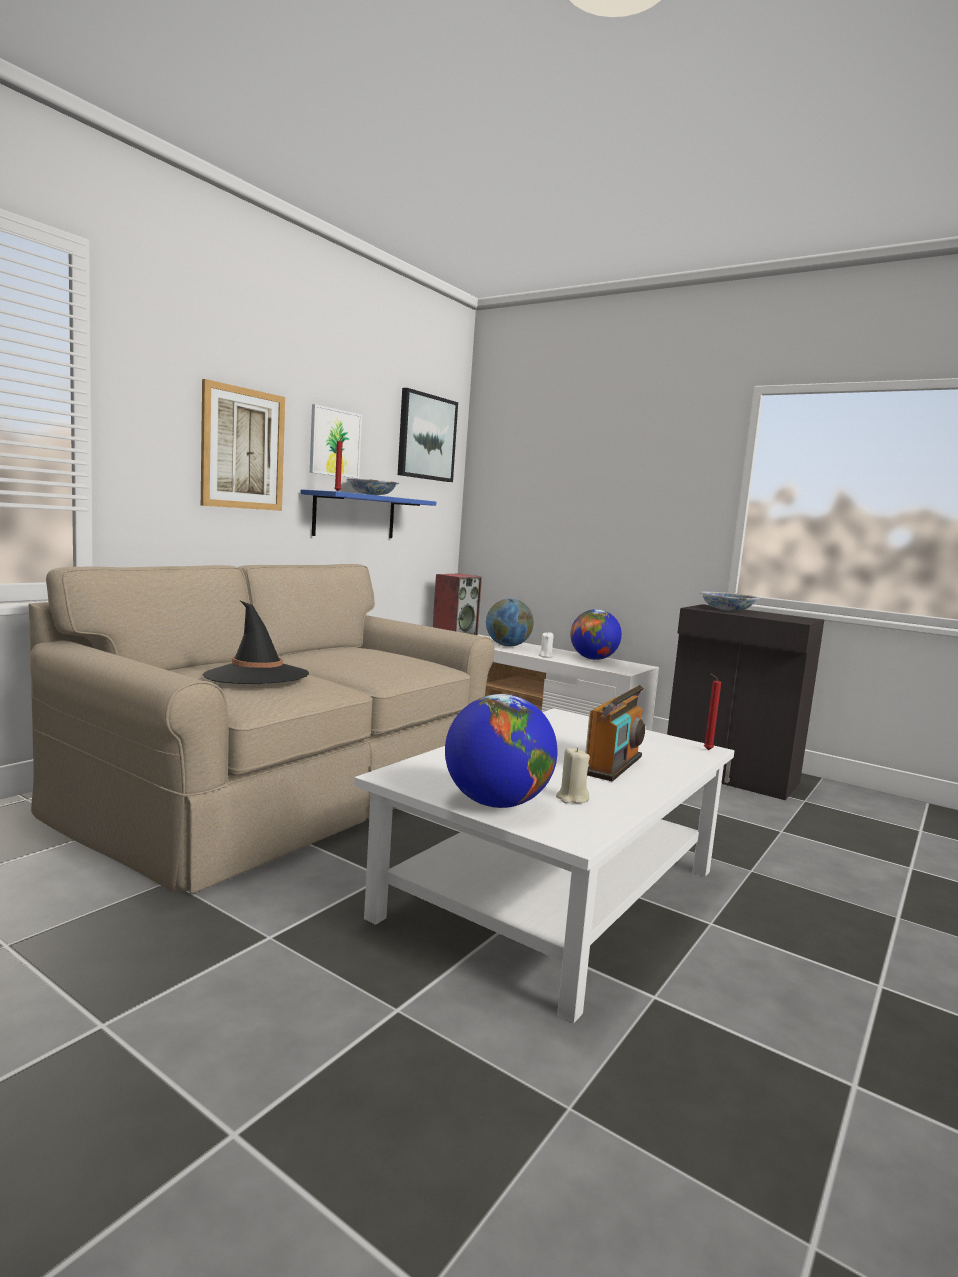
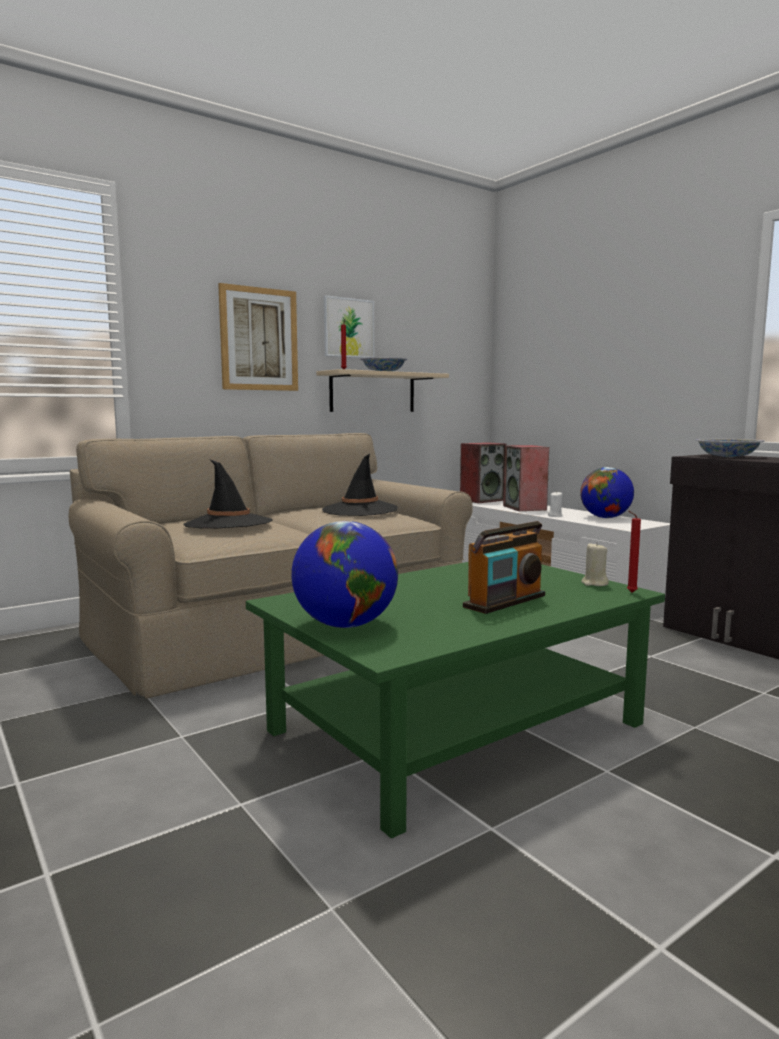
camera: 20 degrees right, 0 degrees up
(354, 516) = (372, 392): blue shelf -> beige shelf
(379, 655) = (360, 510): none -> black hat
(426, 437) = (445, 316): picture -> none
(507, 646) = (525, 508): globe -> speaker
(552, 892) = (456, 726): white coffee table -> green coffee table
(572, 798) = (425, 625): beige candle -> beige candle (594, 583)

